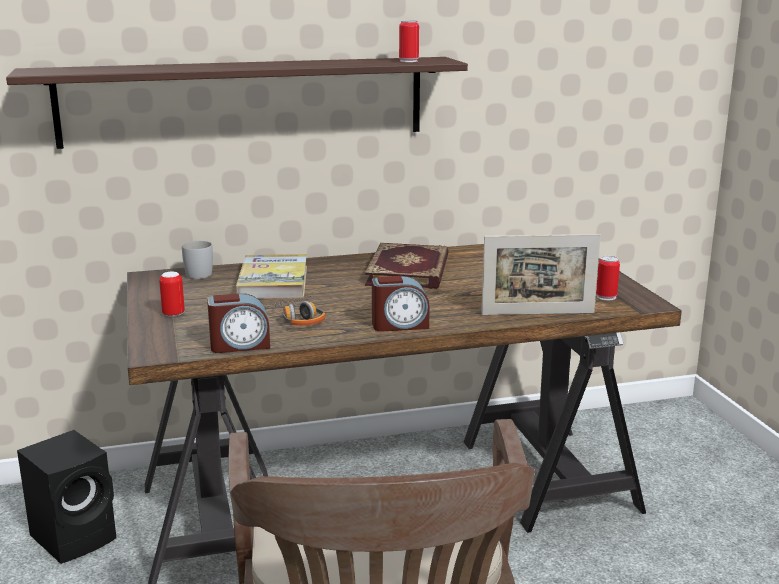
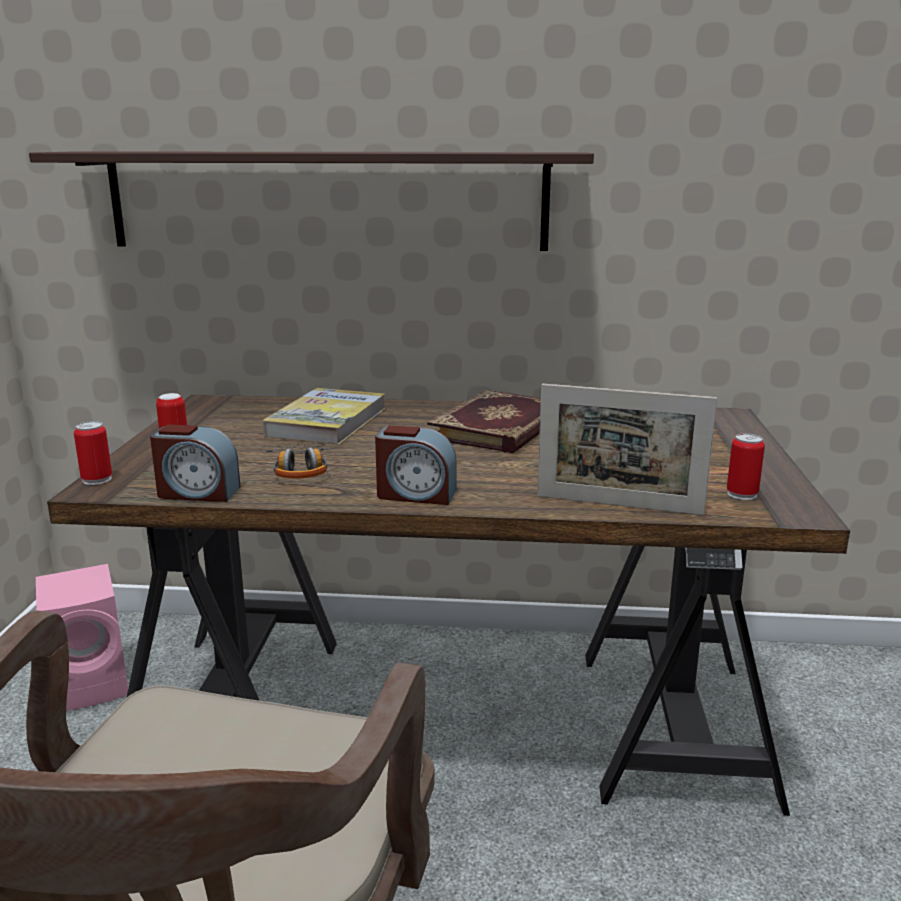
camera: 20 degrees right, 0 degrees up
(76, 537) = (94, 683): black speaker -> pink speaker
(196, 273) = (255, 404): white mug -> none
(408, 61) = (521, 151): can -> can (97, 479)

